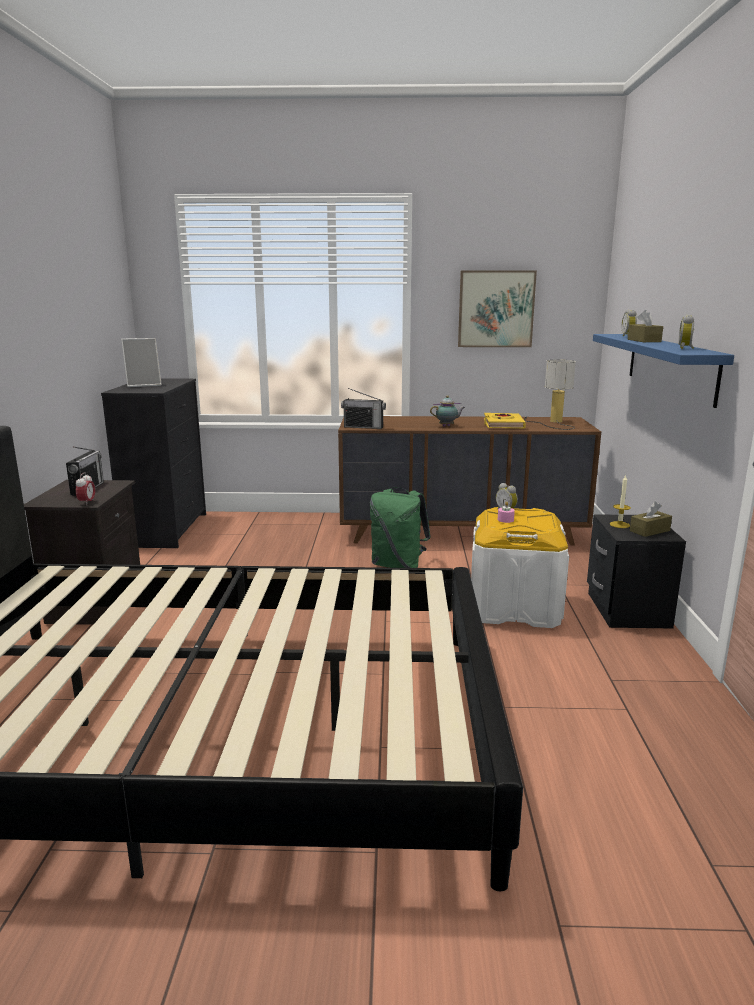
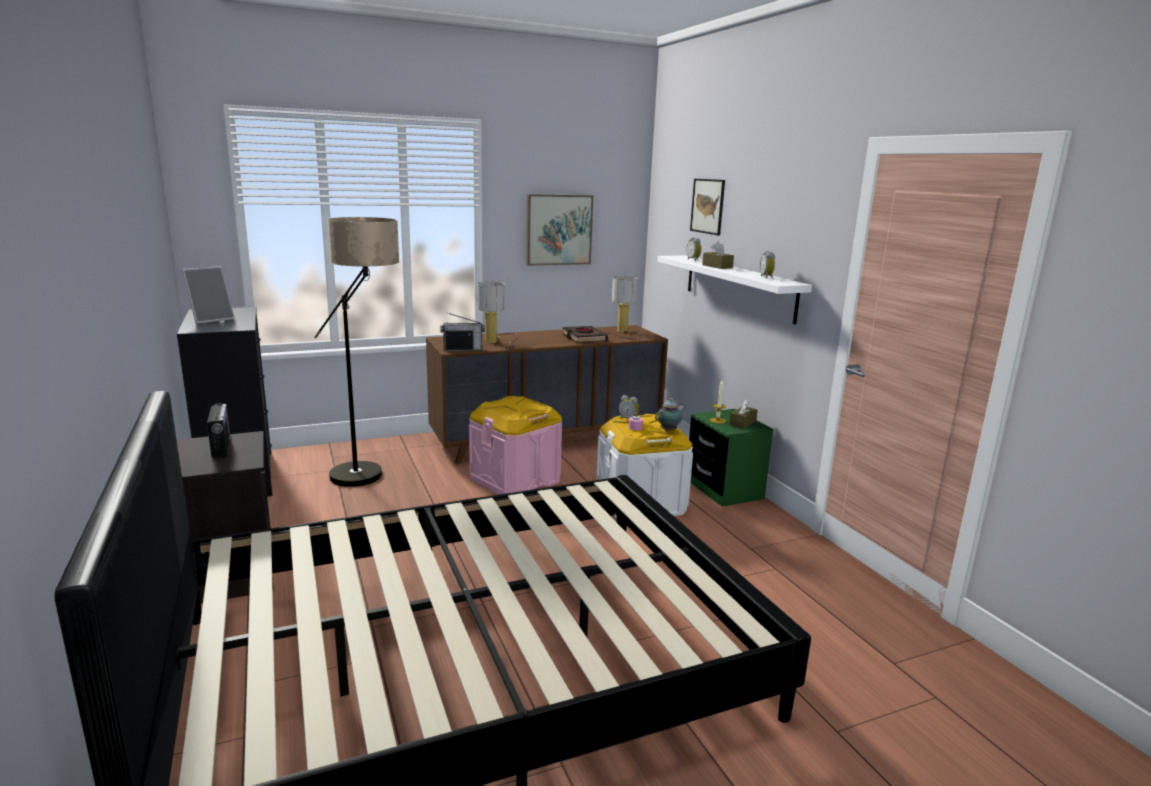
camera: 25 degrees left, 0 degrees up
(87, 503) = (244, 464): alarm clock -> none
(262, 548) = (367, 482): none -> floor lamp
(398, 565) = (515, 480): green backpack -> pink storage box
(409, 422) = (498, 341): none -> table lamp
(447, 426) = (538, 343): teapot -> teapot (669, 430)
(503, 425) = (583, 338): yellow book -> black book
(627, 610) = (724, 489): black nightstand -> green nightstand
(651, 271) = (707, 206): none -> picture
(669, 366) = (738, 287): blue shelf -> white shelf

